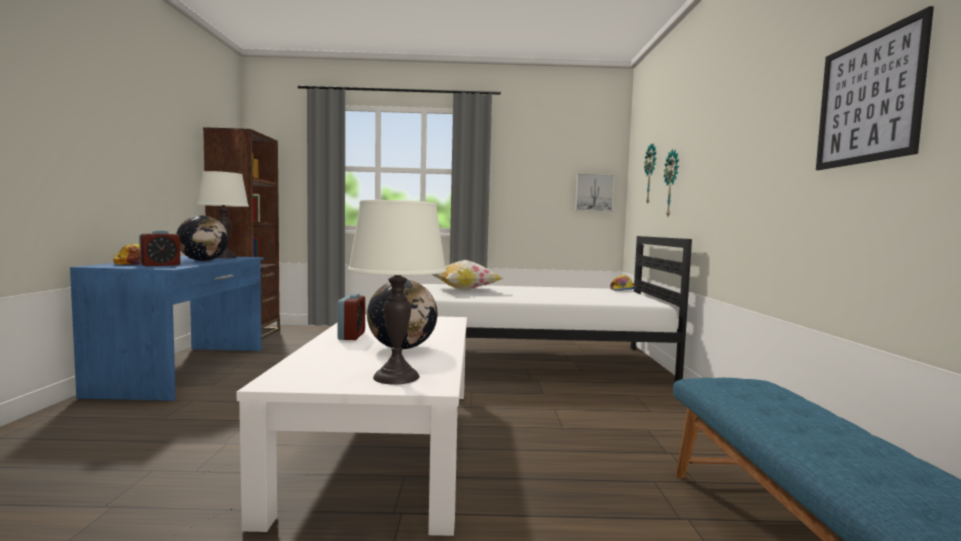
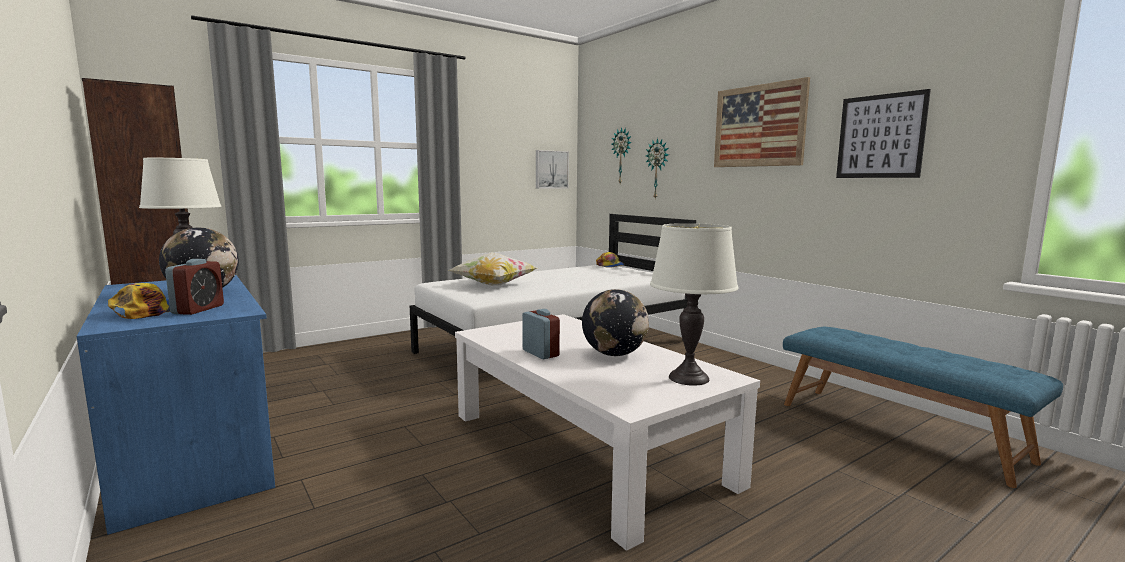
camera: 35 degrees left, 5 degrees up
(747, 116) = (759, 126): none -> picture

